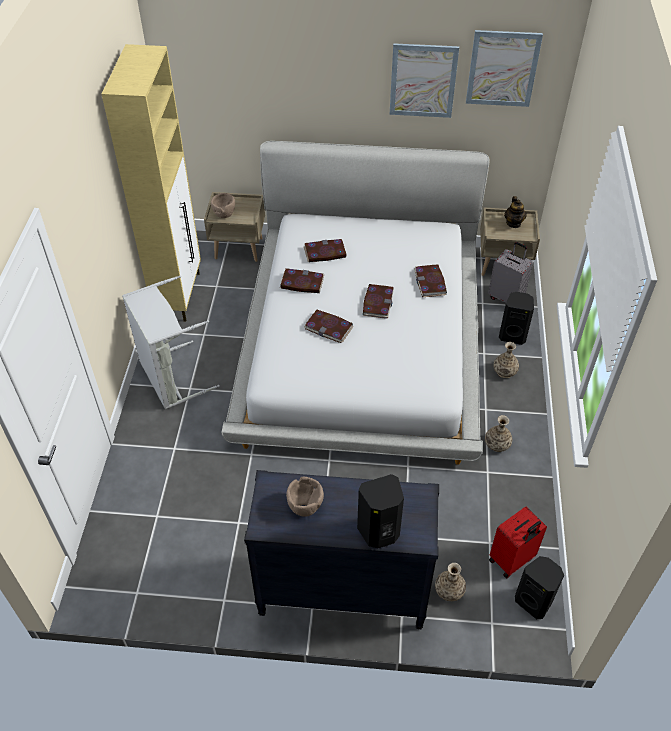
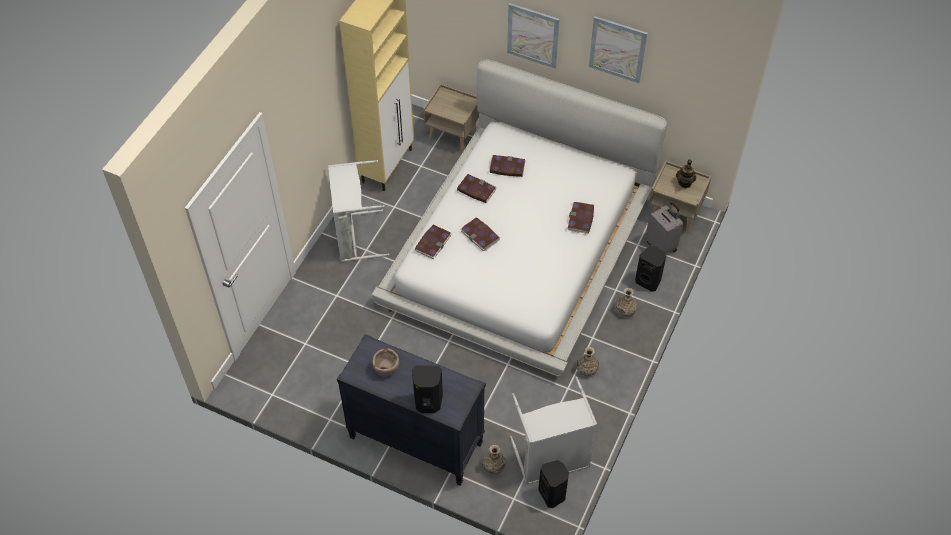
camera: 20 degrees right, 5 degrees up
(224, 213) = (442, 106): brown bowl -> none
(377, 302) = (529, 224): book -> book (433, 242)
(502, 68) = (683, 58): picture -> picture (533, 35)
(512, 560) = (552, 460): red suitcase -> grey laundry basket

